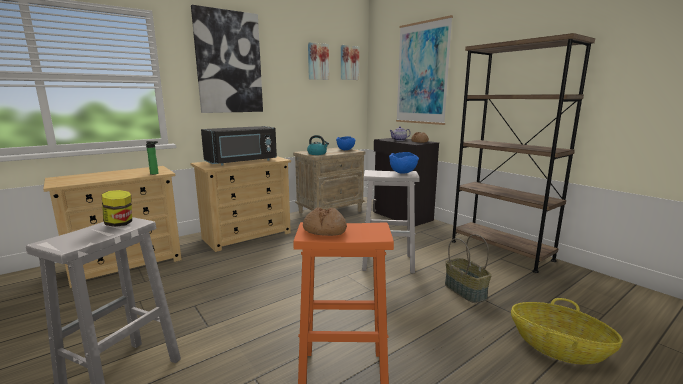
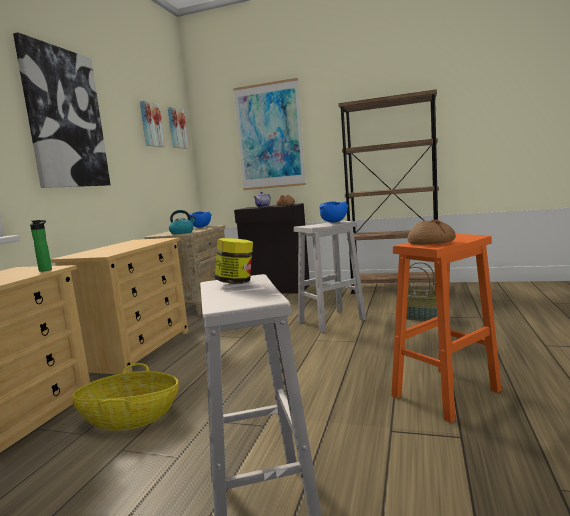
camera: 35 degrees left, 5 degrees down
(242, 162) = (126, 246): black microwave -> none
(558, 348) = (522, 323): basket -> basket (130, 418)

